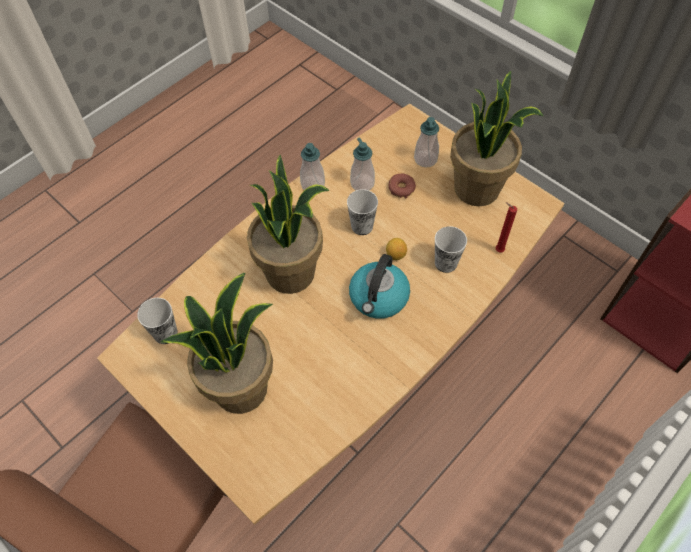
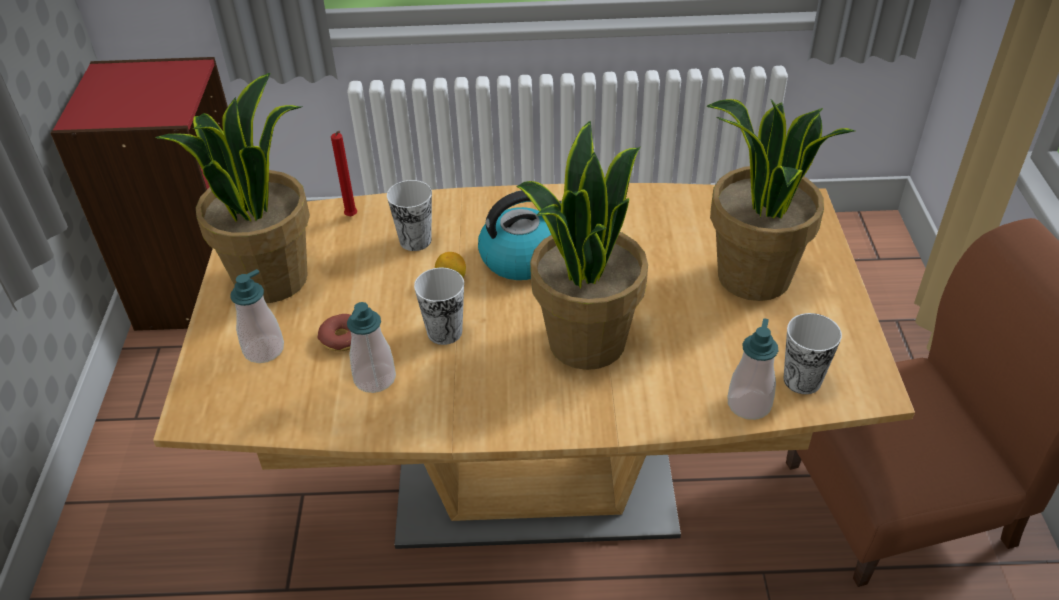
camera: 135 degrees left, 15 degrees down
(313, 184) = (432, 425): soap dispenser -> soap dispenser (749, 404)

